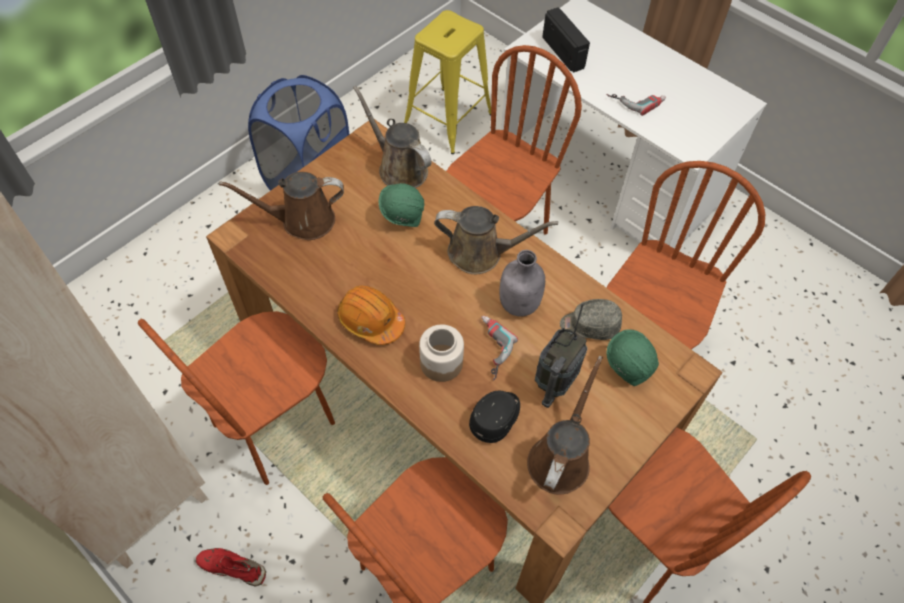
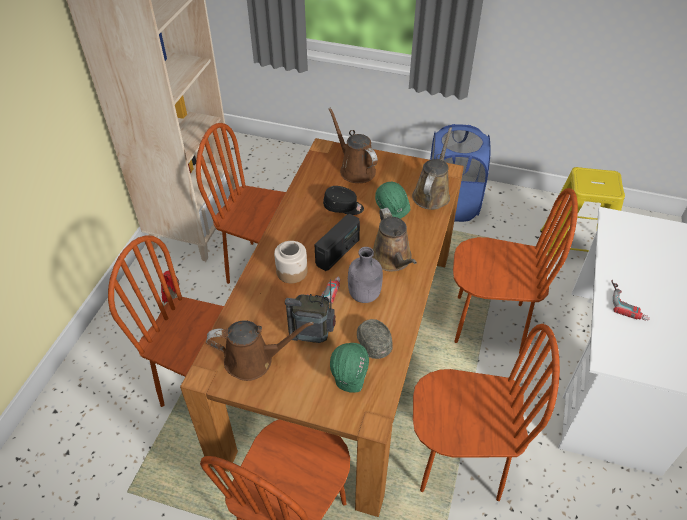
camera: 65 degrees right, 10 degrees down
(370, 320) = (302, 227): orange hard hat -> none
(496, 417) = (266, 314): black cap -> black cap (343, 207)
(563, 52) = (632, 241): radio -> radio (338, 252)

